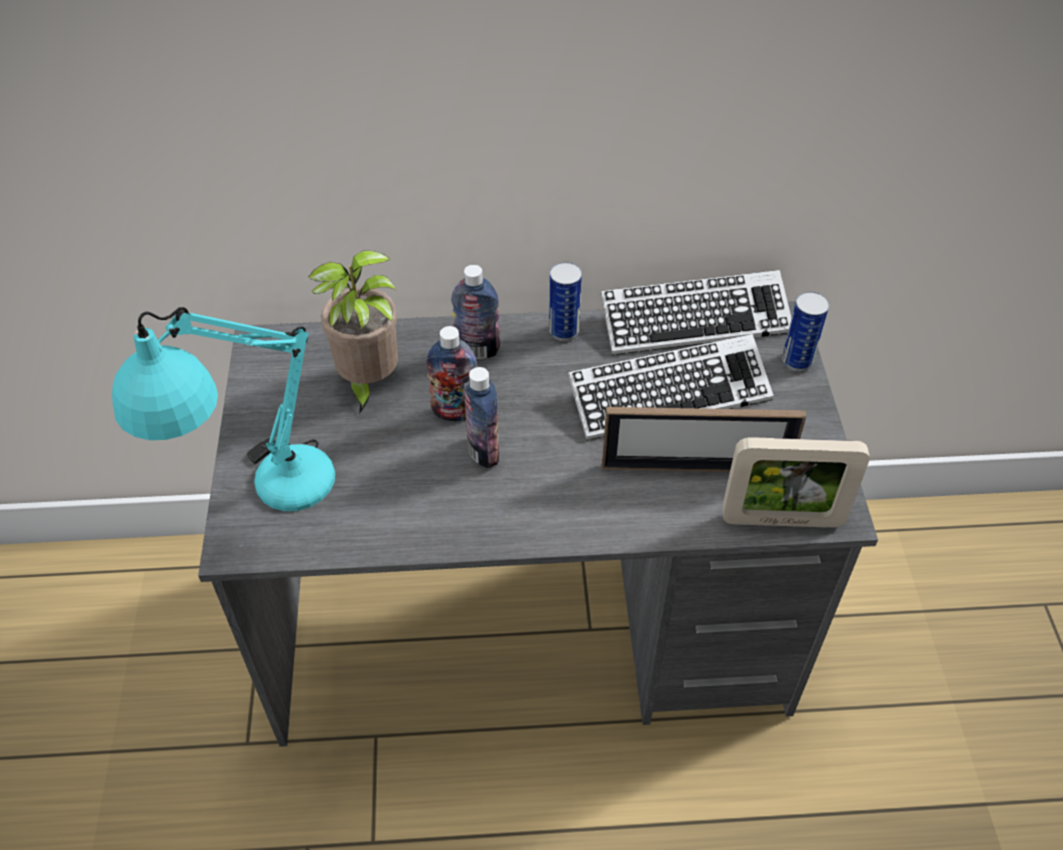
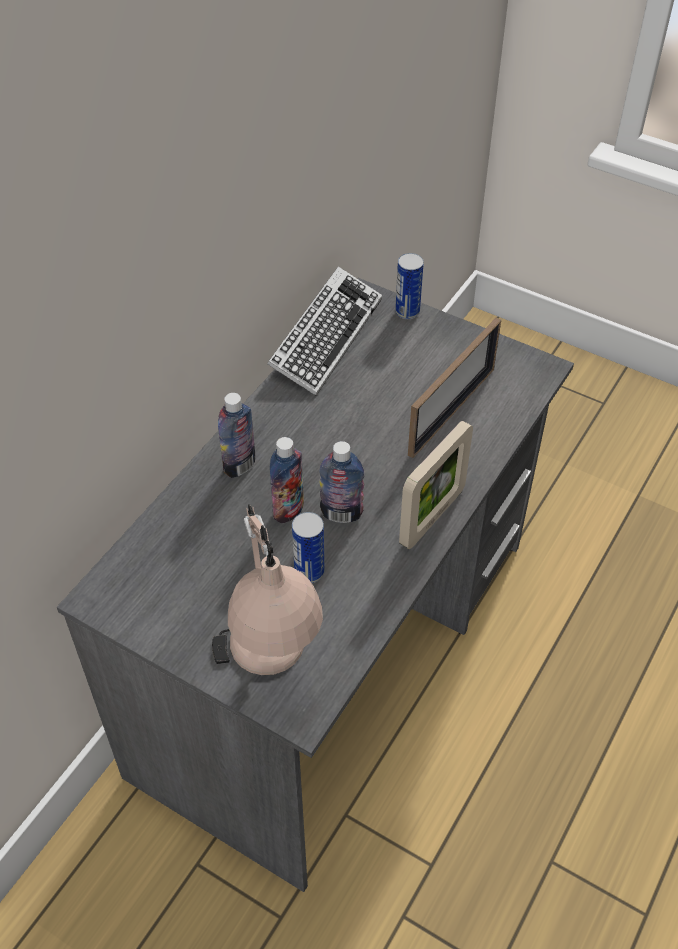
camera: 55 degrees left, 0 degrees up
(258, 503) = (271, 678): turquoise table lamp -> beige table lamp
(367, 383) = (210, 548): potted plant -> none
(563, 331) = (268, 408): can -> can (309, 572)
(669, 395) = (379, 388): keyboard -> none
(781, 520) = (526, 395): picture frame -> picture frame (432, 517)

